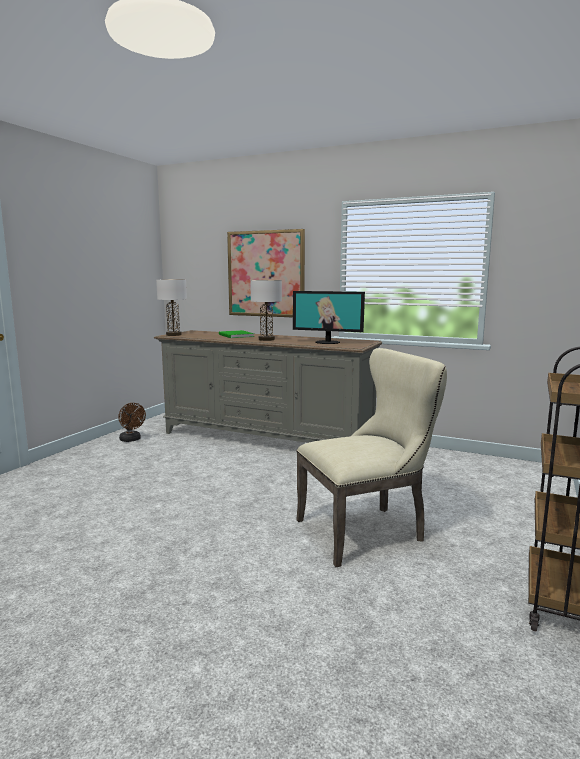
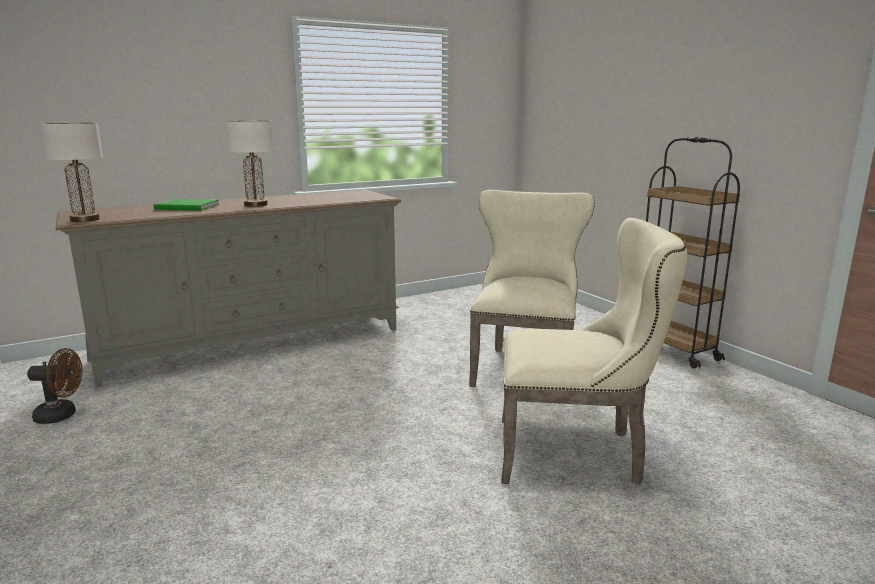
camera: 55 degrees left, 5 degrees up
(233, 599) = (577, 453): none -> beige chair
(266, 274) = (184, 112): picture -> none
(327, 342) = (335, 197): monitor -> none

